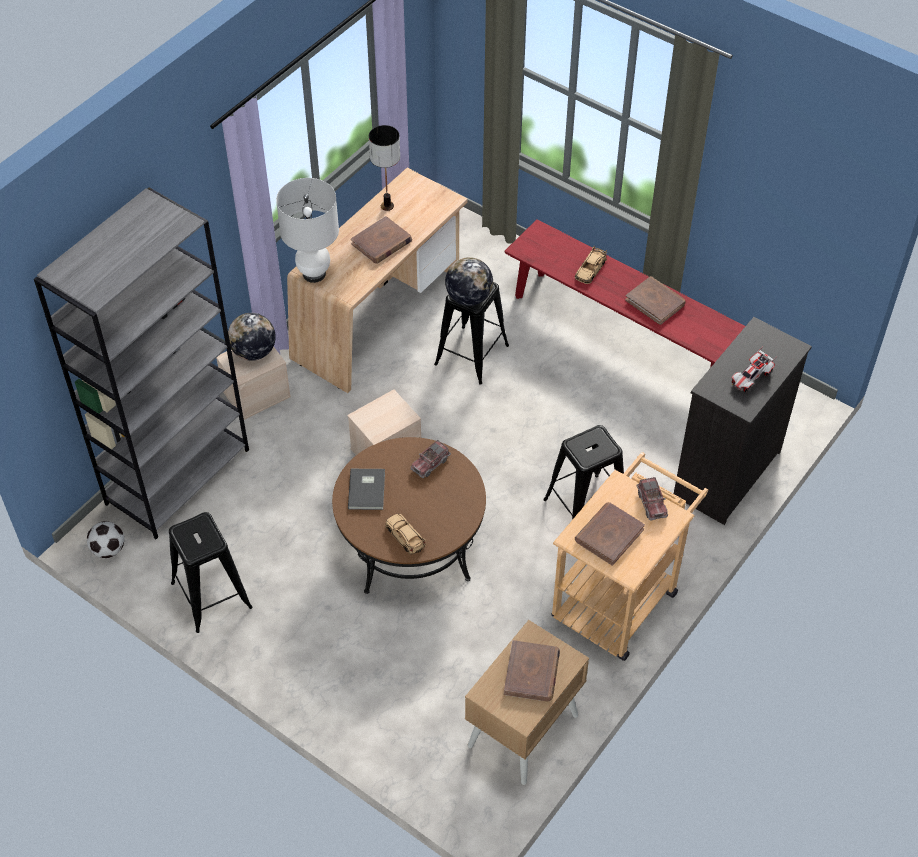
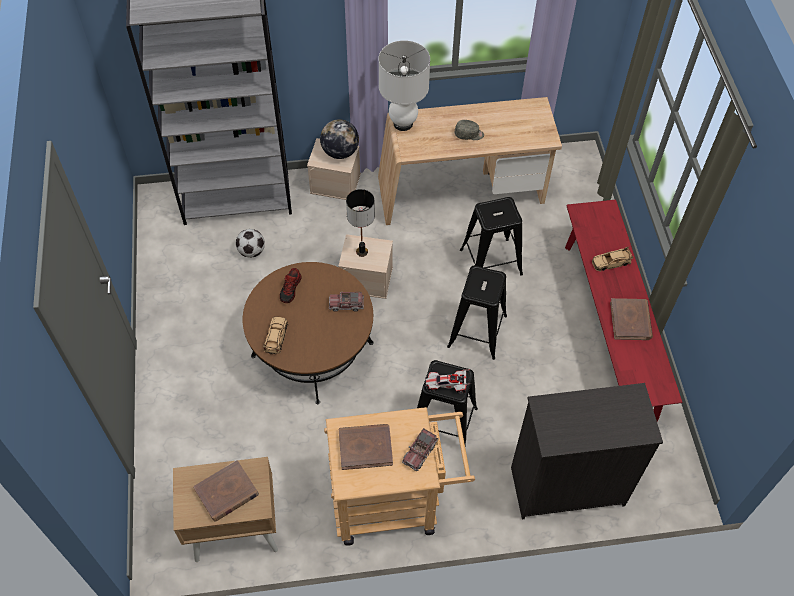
camera: 45 degrees right, 5 degrees up
(108, 549) = (155, 210): football -> football (251, 251)
(211, 595) = (172, 283): black stool -> black stool (477, 331)
(368, 489) = (291, 289): grey book -> shoe
(381, 243) = (469, 134): brown book -> grey cap
(387, 206) = (502, 113): table lamp -> table lamp (362, 252)
(468, 298) = (491, 215): globe -> none
(751, 378) = (584, 425): toy car -> toy car (447, 385)

